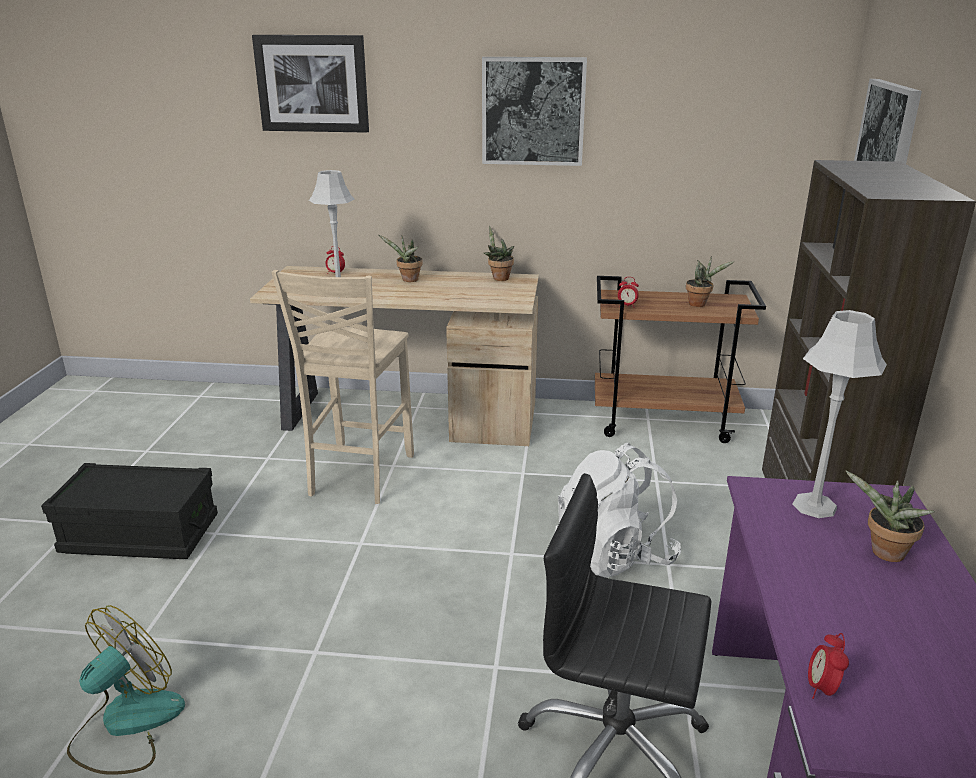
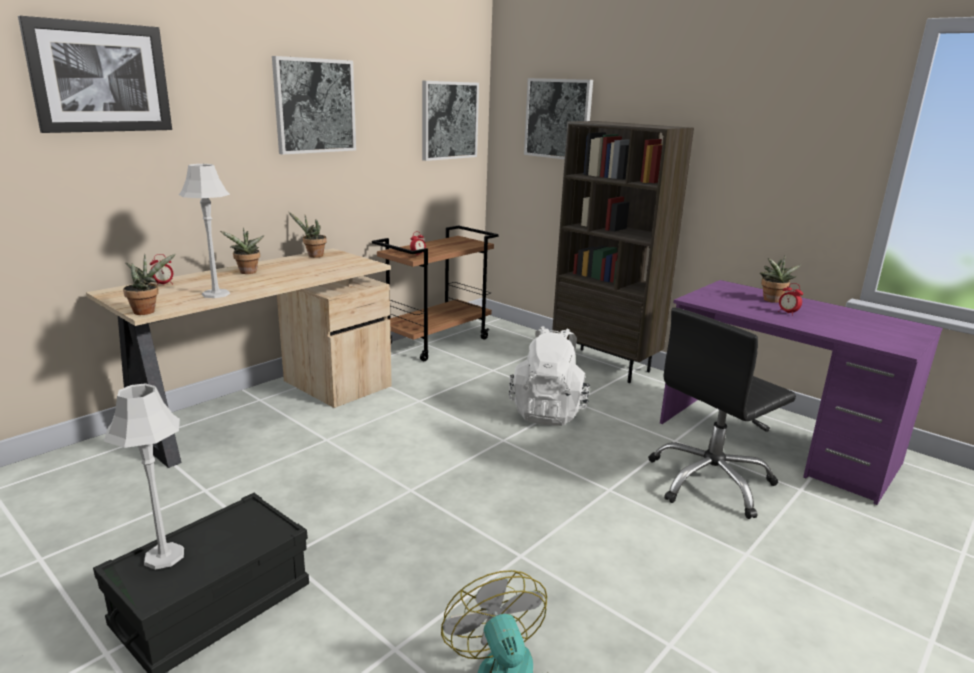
camera: 55 degrees left, 5 degrees down
(358, 476) = (315, 458): beige chair -> none
(700, 304) = (451, 244): potted plant -> potted plant (147, 311)
(754, 134) = (449, 120): none -> picture
(814, 506) = (720, 296): grey table lamp -> grey table lamp (163, 556)
(821, 688) = (865, 341): alarm clock -> alarm clock (787, 313)

